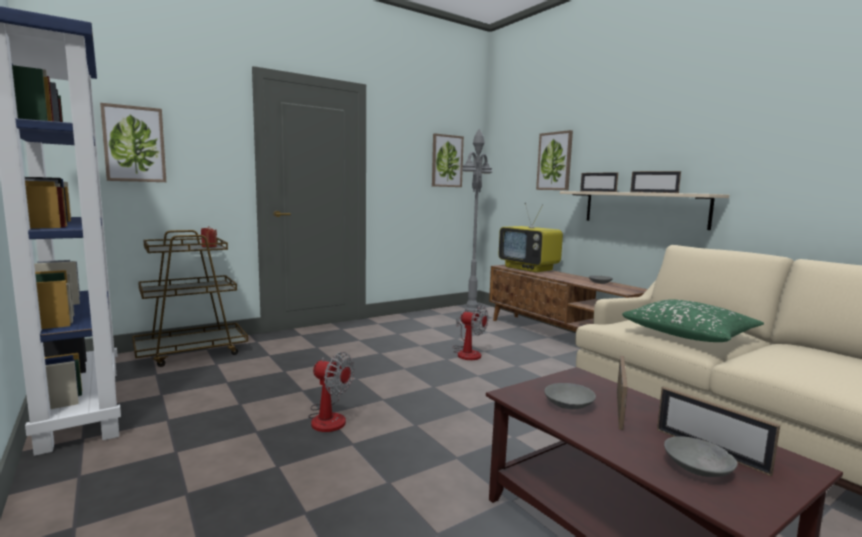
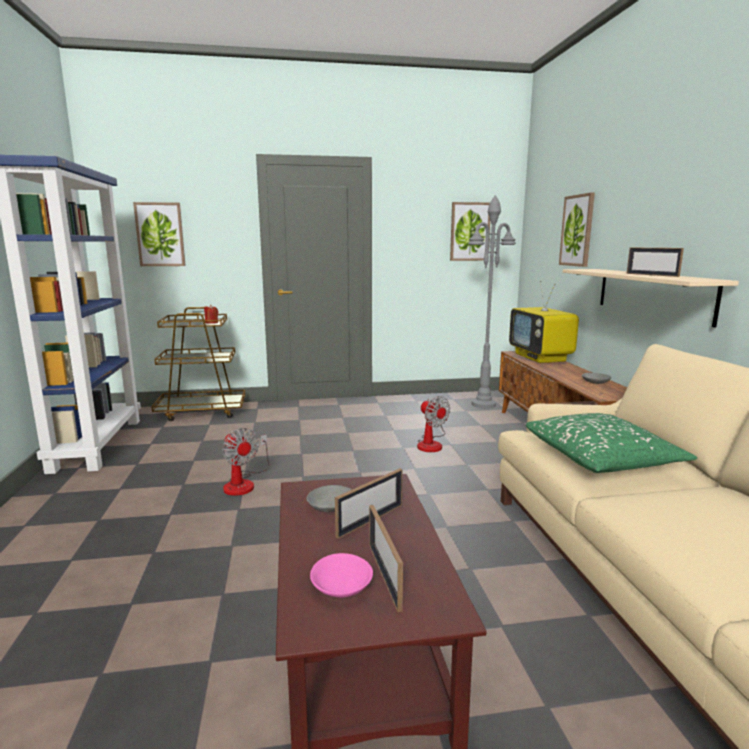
camera: 25 degrees right, 5 degrees up
(597, 191) = (605, 270): picture frame -> none
(698, 468) = (342, 586): grey bowl -> pink bowl

